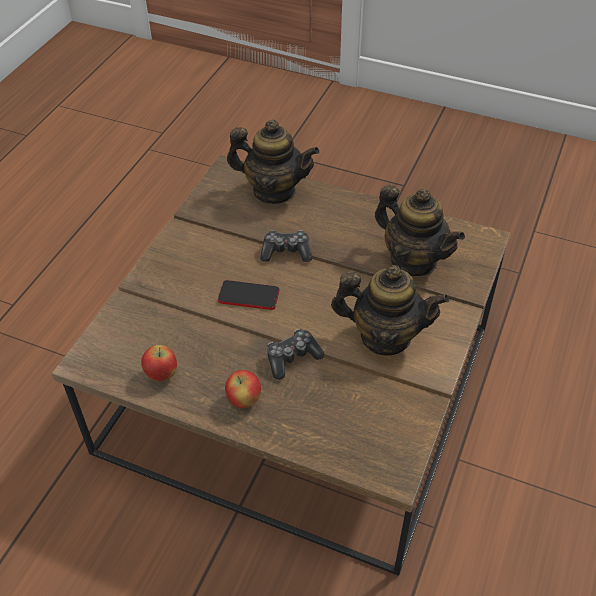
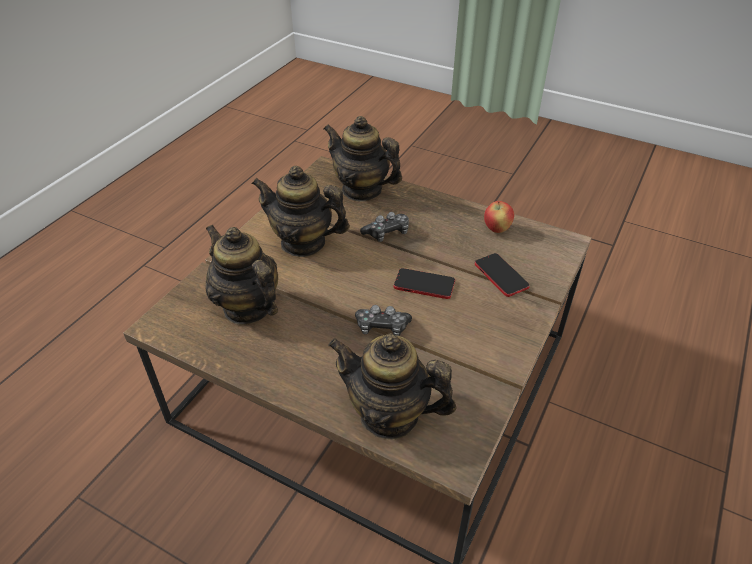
camera: 175 degrees left, 5 degrees down
(169, 312) = (501, 275): none -> phone
(244, 400) = (428, 209): apple -> none
(334, 430) = (362, 190): none -> teapot

